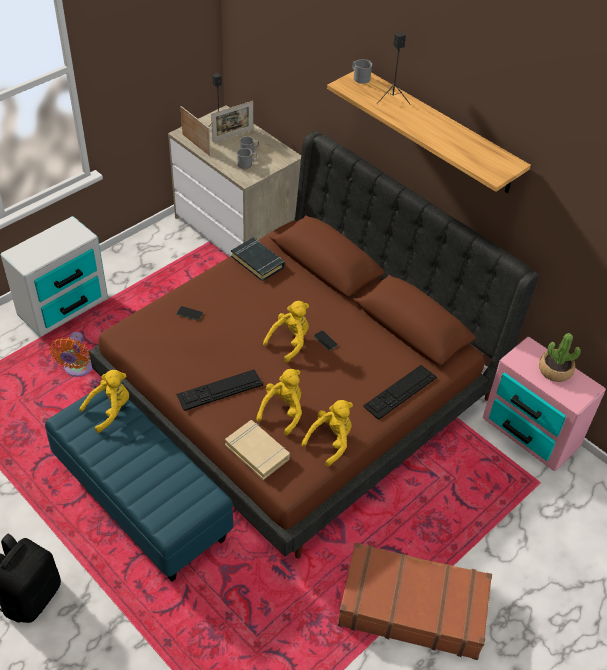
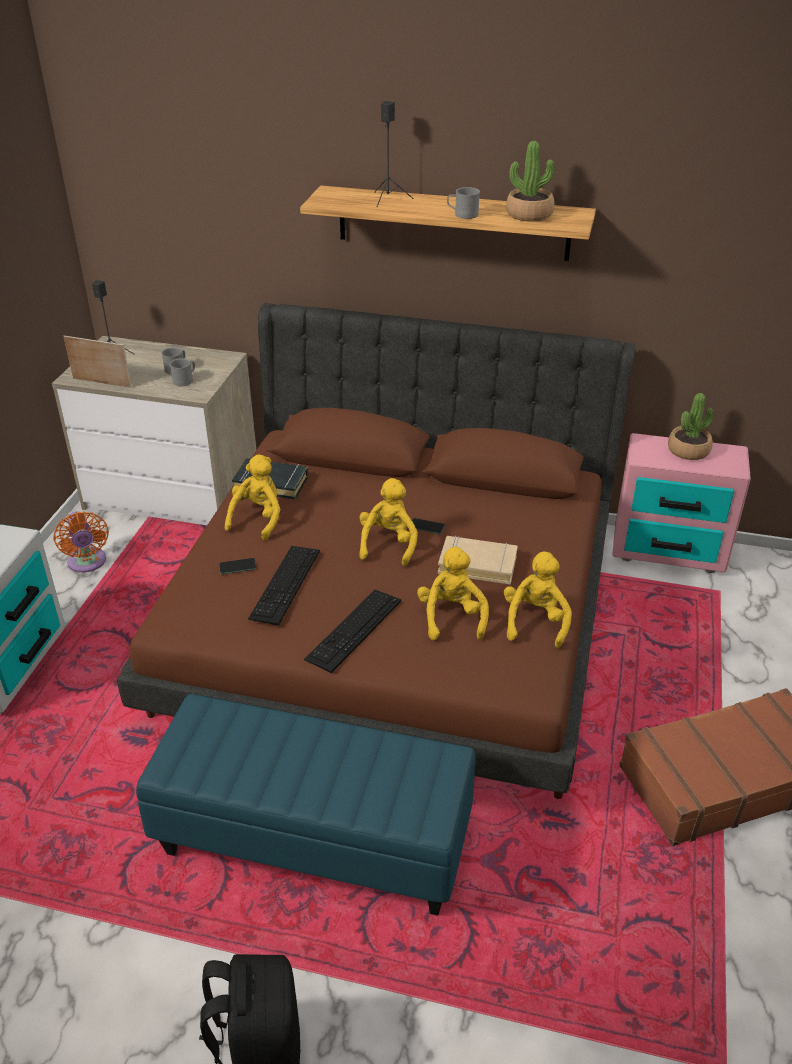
camera: 30 degrees left, 10 degrees down
(78, 369) = (87, 729): orange fan -> orange fan (87, 563)
(110, 410) = (222, 724): yellow plush toy -> yellow plush toy (258, 518)
(232, 135) = (140, 360): picture frame -> none
(257, 452) = (466, 673): beige book -> beige book (477, 564)
(359, 77) = (329, 193): grey mug -> grey mug (462, 214)
(400, 391) = (556, 539): keyboard -> keyboard (285, 584)
(474, 152) = (529, 214): none -> potted plant

